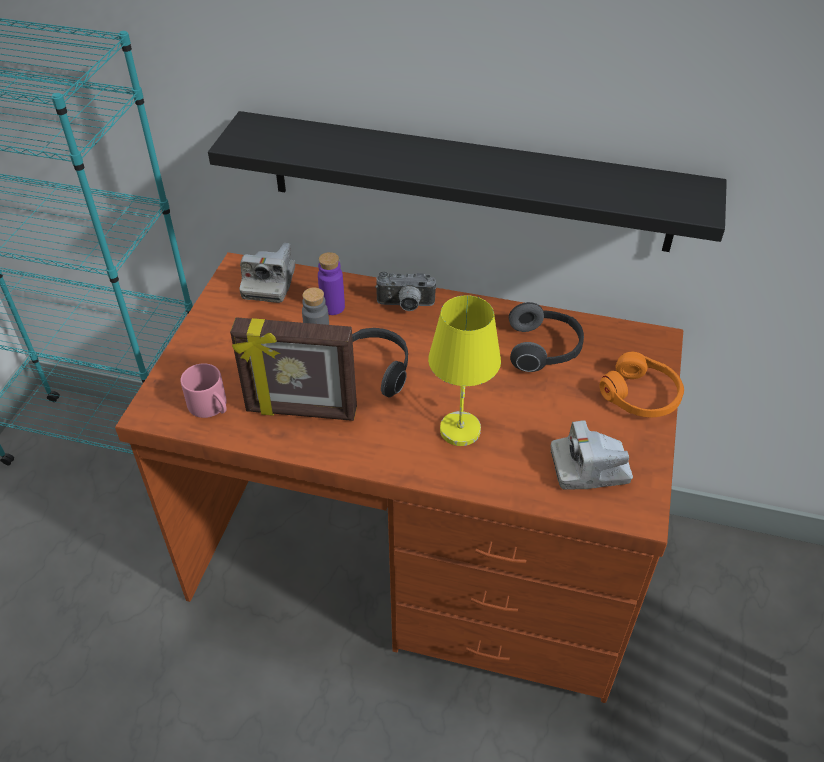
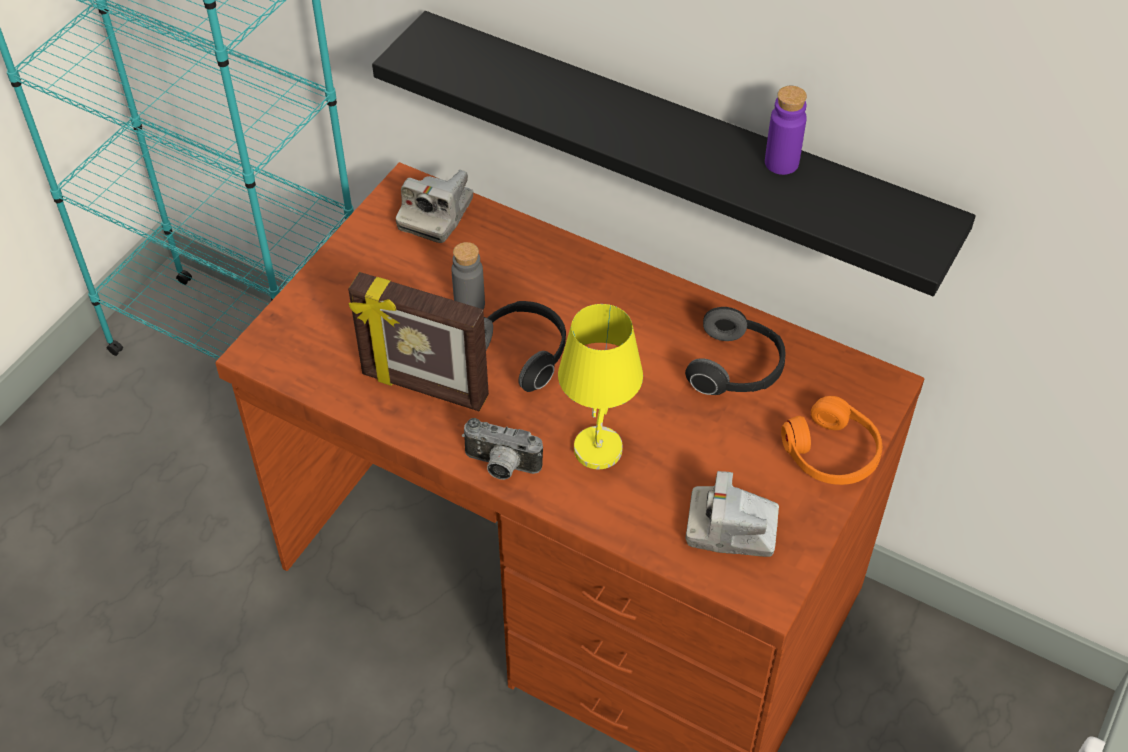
camera: 15 degrees right, 5 degrees up
(212, 406) = (326, 360): pink mug -> none
(332, 307) = (501, 261): purple bottle -> purple bottle (781, 163)
(405, 306) = (589, 277): camera -> camera (500, 467)

